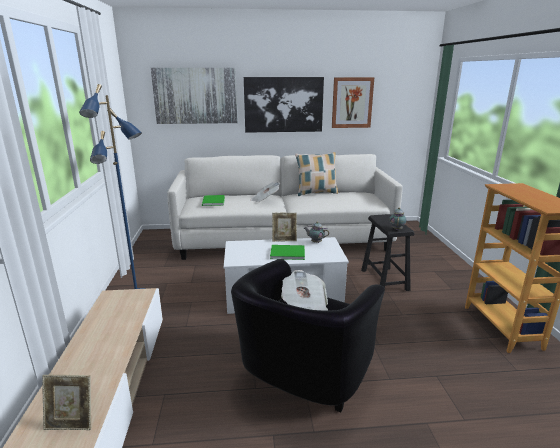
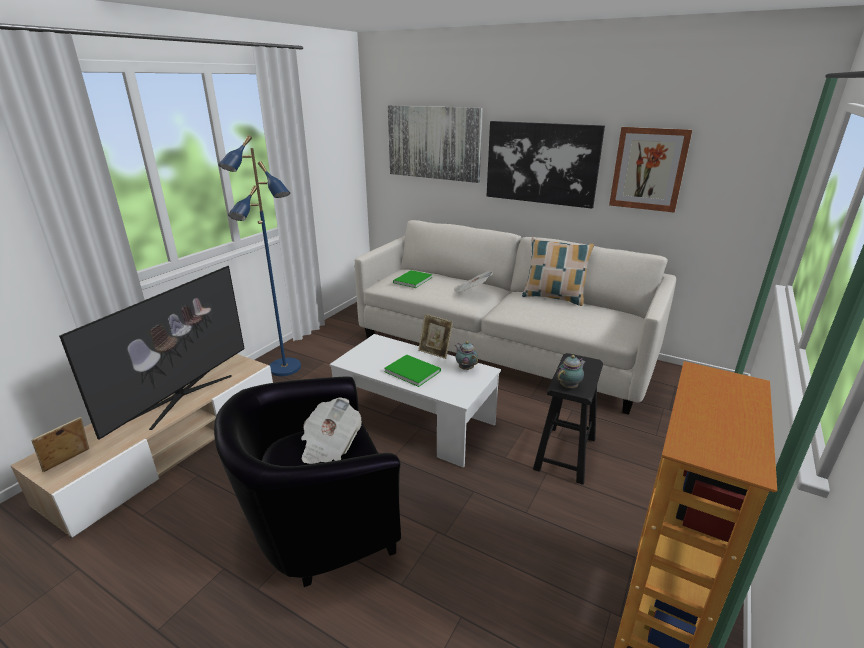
camera: 35 degrees right, 5 degrees up
(72, 422) = (69, 463): picture frame -> picture frame turned 90 degrees clockwise
(110, 334) = (182, 397): none -> television

